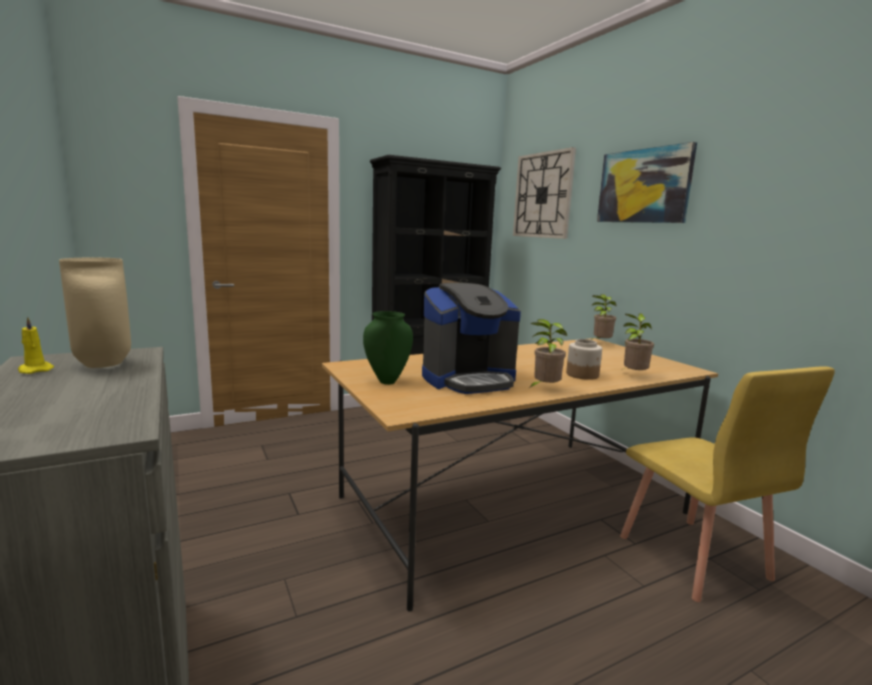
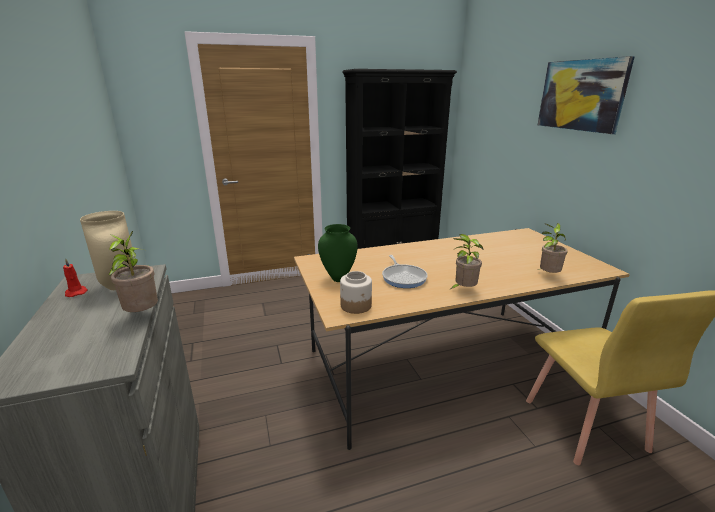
camera: 10 degrees right, 10 degrees up
(35, 370) = (76, 292): yellow candle -> red candle
(469, 379) = (403, 277): coffee machine -> frying pan
(543, 195) = (493, 96): wall clock -> none
(582, 375) = (502, 274): jar -> jar (356, 306)
(600, 343) = (531, 234): potted plant -> potted plant (142, 315)

